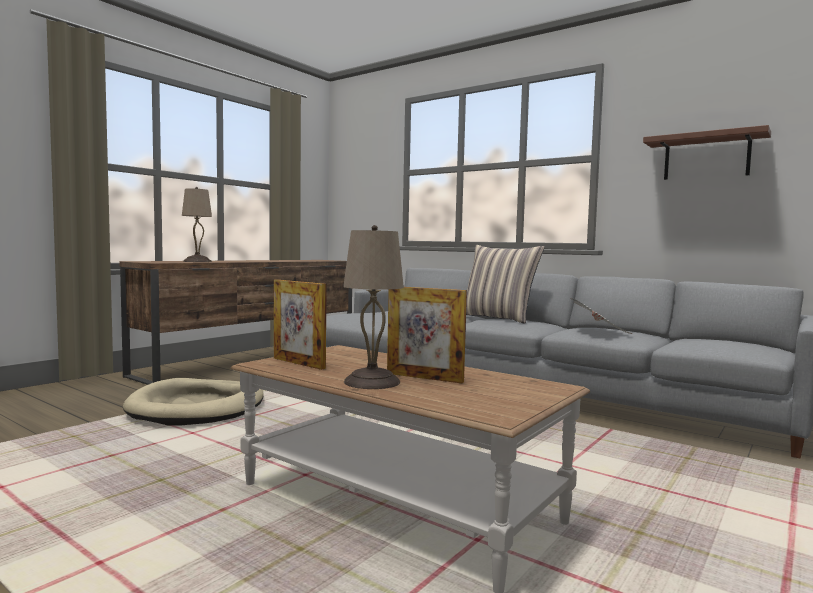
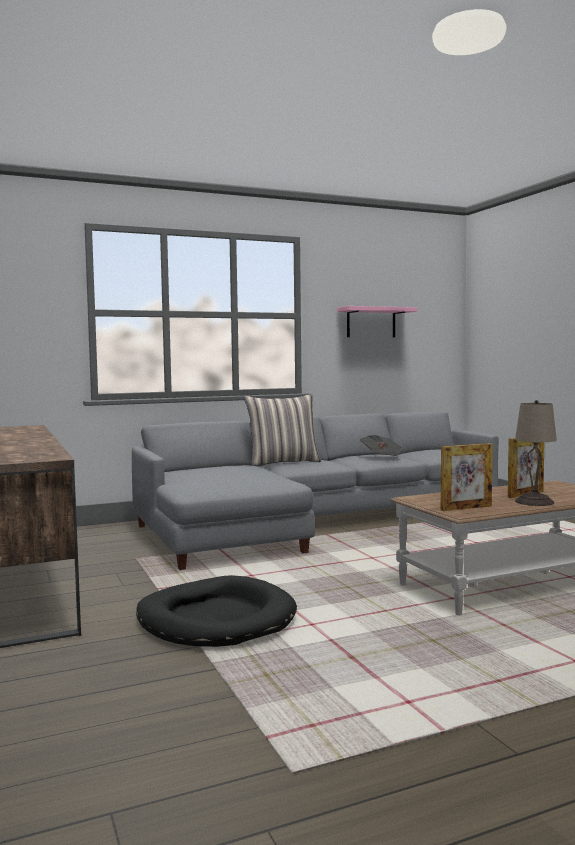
camera: 60 degrees left, 0 degrees up
(197, 261) = (34, 450): beige table lamp -> none
(198, 407) = (216, 619): beige dog bed -> black dog bed
(706, 157) = (371, 322): brown shelf -> pink shelf

